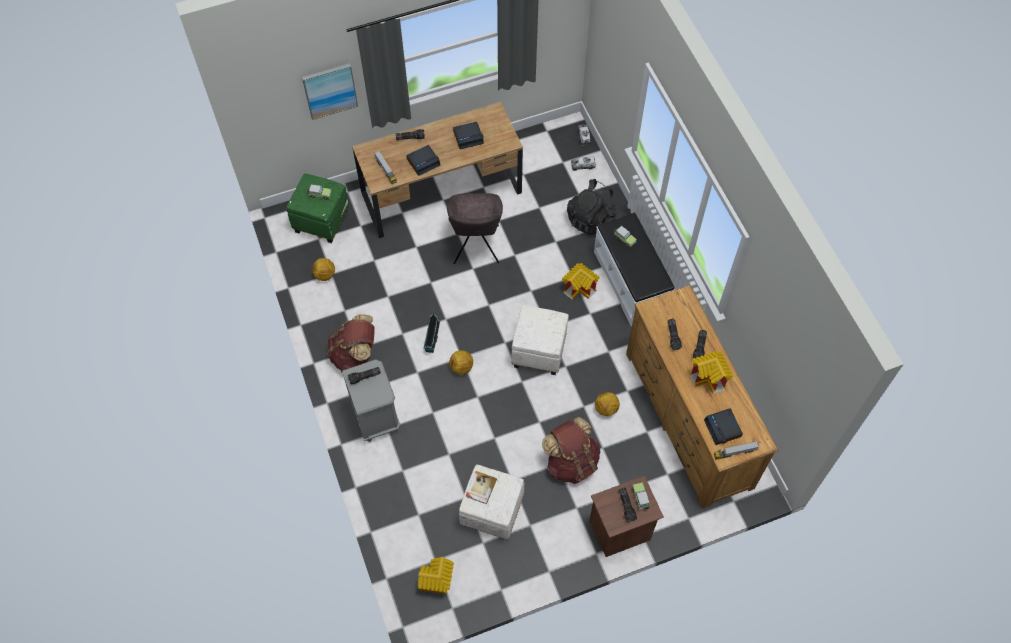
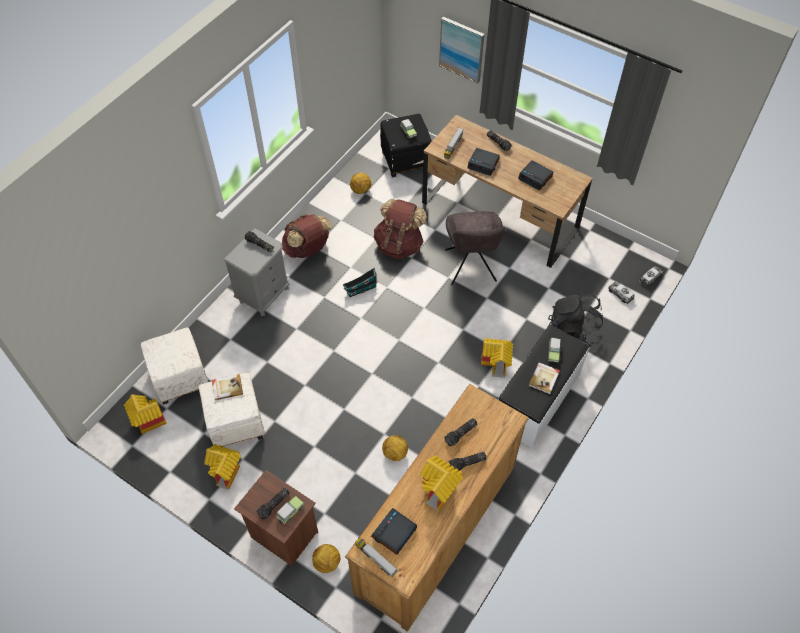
camera: 55 degrees right, 5 degrees down
(321, 220) = (406, 160): green ottoman -> black ottoman
(461, 367) = (351, 324): football -> football (327, 562)
(476, 246) = (470, 267): grey chair -> grey chair turned 60 degrees counterclockwise
(534, 544) = (227, 473): none -> toy house
(538, 351) = (410, 369): white ottoman -> white ottoman (181, 378)
(571, 462) = (323, 456): brown backpack -> brown backpack (399, 245)
(642, 260) = (544, 378): none -> book

